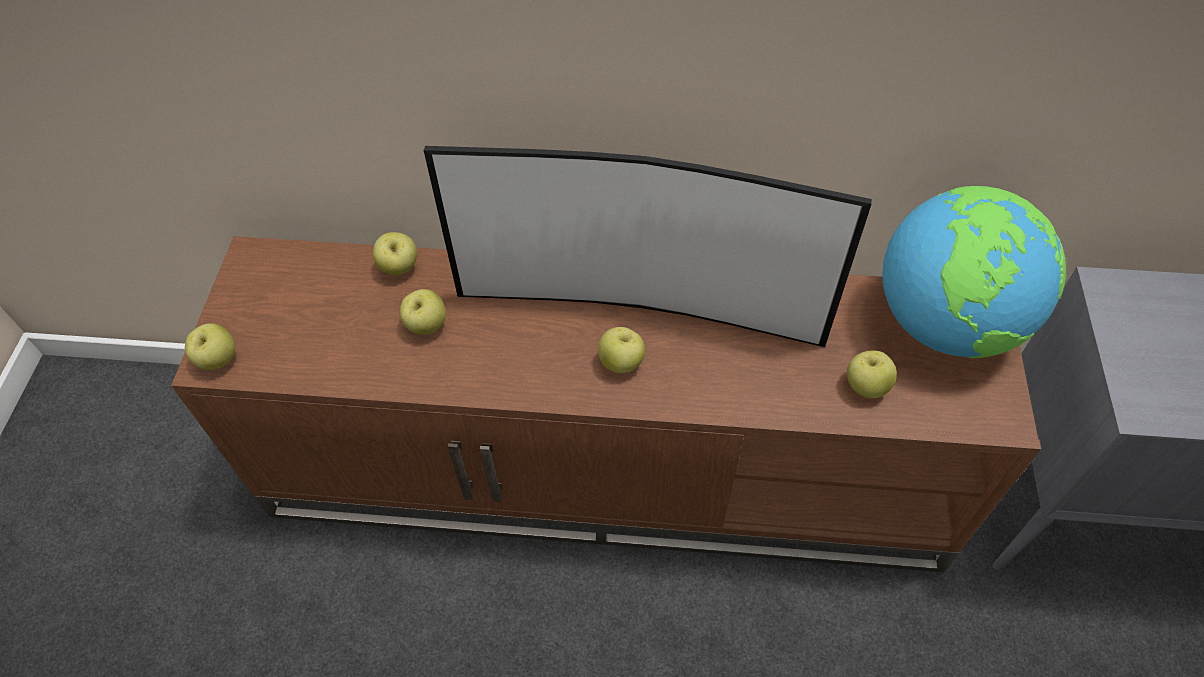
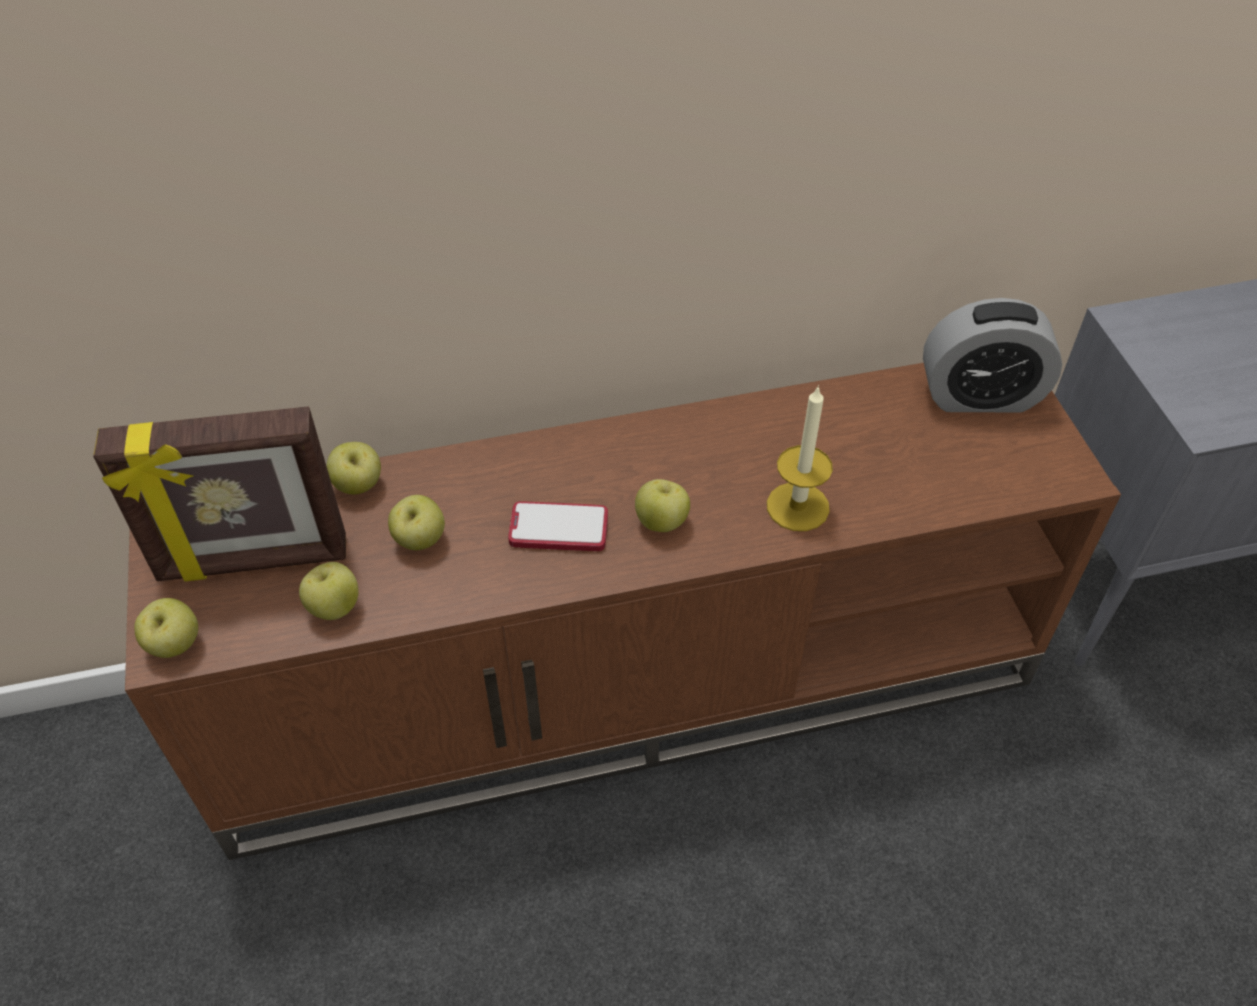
camera: 20 degrees left, 5 degrees down
(298, 309) = (253, 562): none -> picture frame
(536, 345) = (558, 529): none -> phone
(639, 307) = (656, 460): television -> none
(740, 380) = (797, 506): none -> candle
(865, 386) = (928, 479): apple -> apple (334, 607)
(946, 322) = (979, 396): globe -> alarm clock

